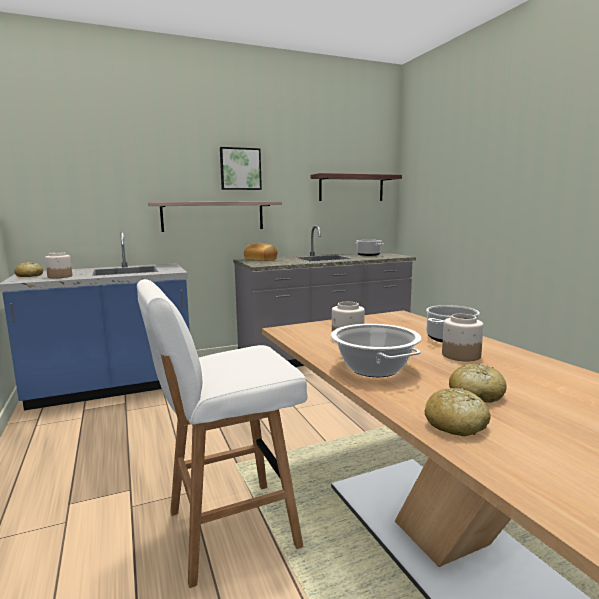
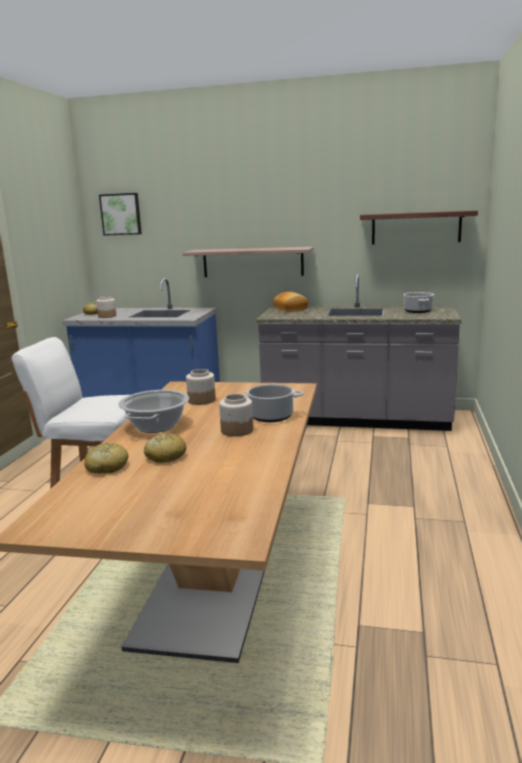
camera: 35 degrees right, 5 degrees up
(240, 169) = (280, 213): picture -> picture (121, 214)

